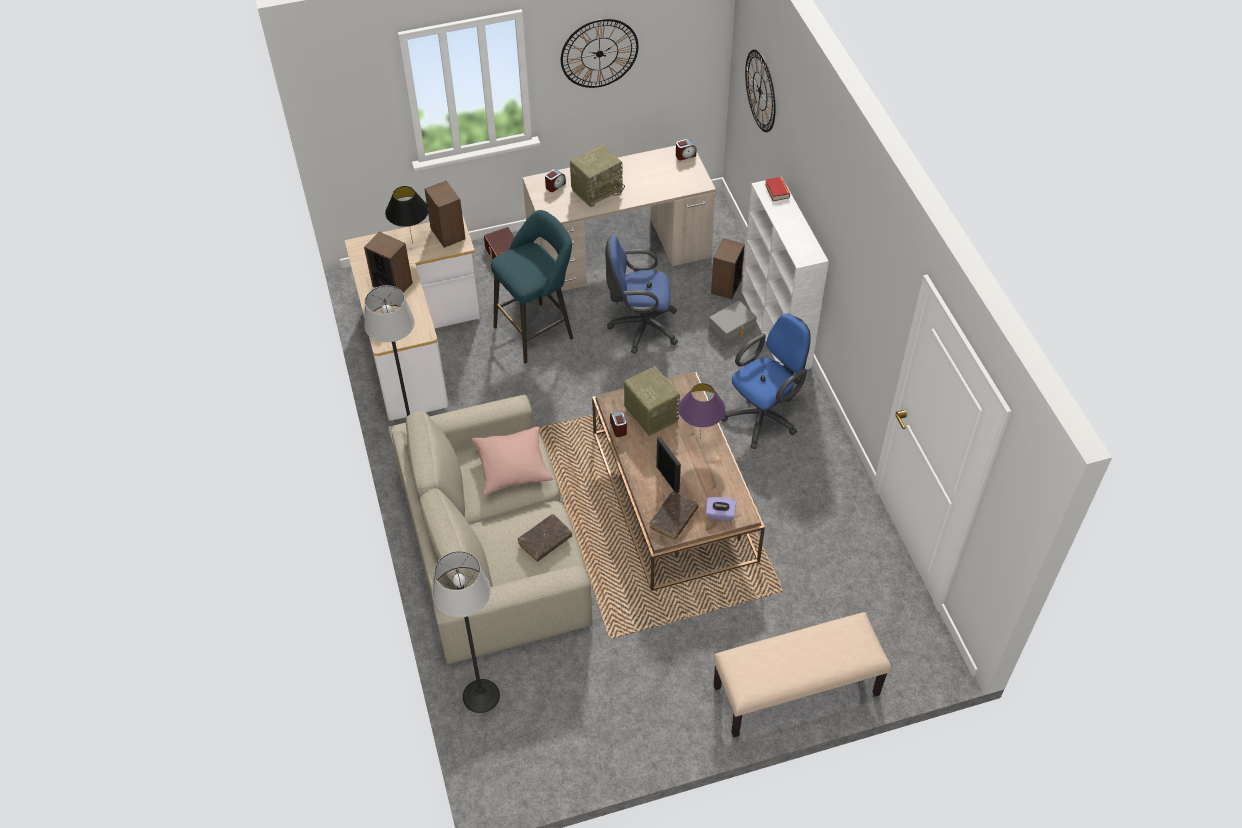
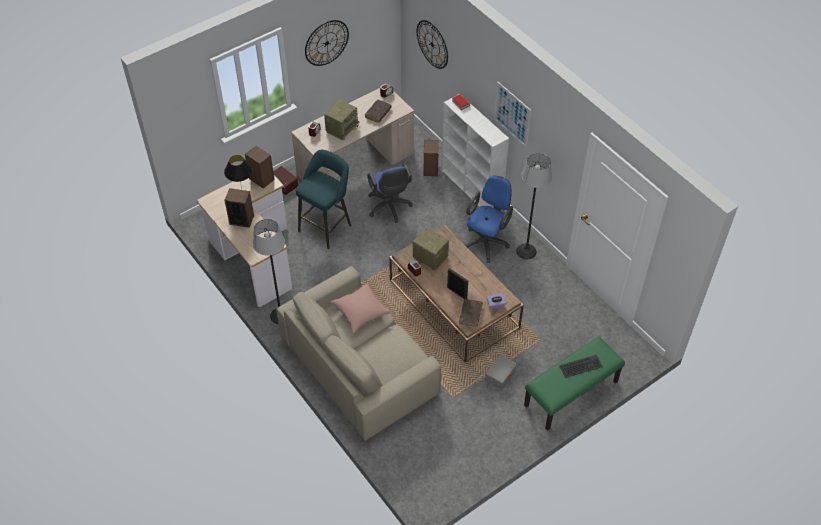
camera: 20 degrees left, 0 degrees up
(481, 695) = (392, 453): floor lamp -> floor lamp (526, 251)
(545, 541) = (400, 349): brown book -> brown book (378, 113)
(640, 327) = (389, 208): blue office chair -> blue office chair turned 90 degrees counterclockwise
(700, 438) = (465, 263): purple table lamp -> none
(732, 329) = (445, 194): grey storage box -> grey storage box (501, 375)
(796, 691) = (571, 394): beige bench -> green bench
(813, 652) = (581, 366): none -> keyboard
(836, 223) = (512, 114): none -> picture

